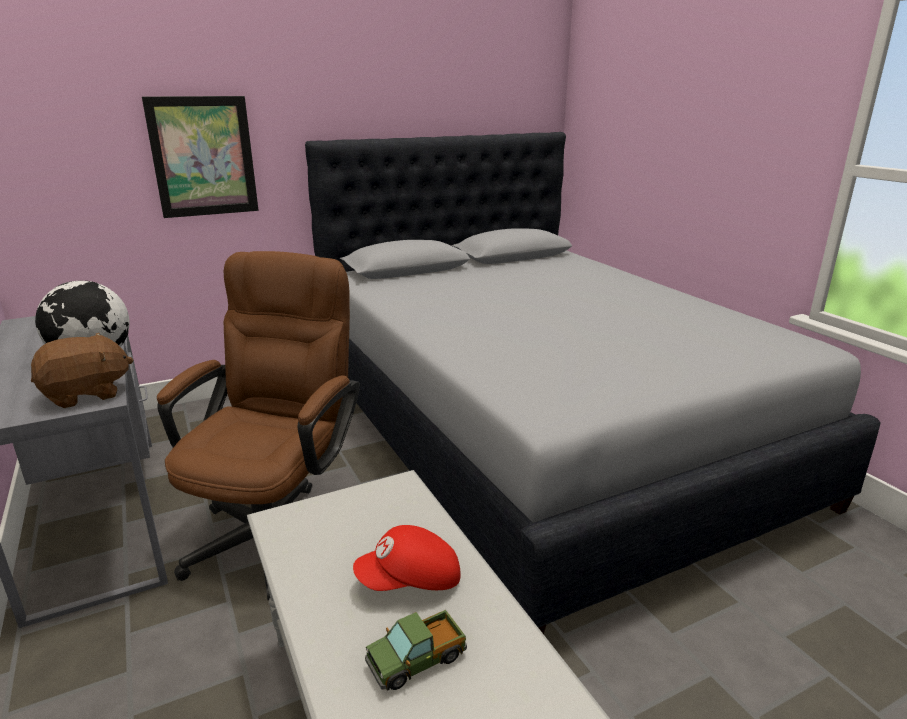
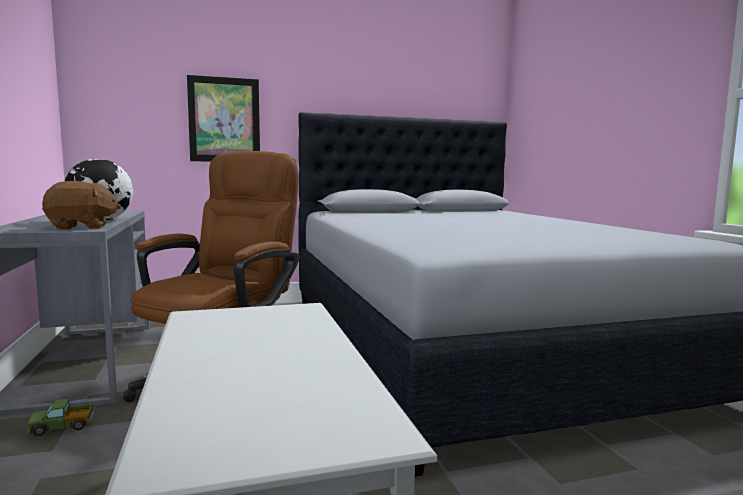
camera: 10 degrees right, 15 degrees down
(411, 581) = (279, 348): red cap -> none
(417, 660) = (253, 383): toy truck -> toy truck (62, 427)

